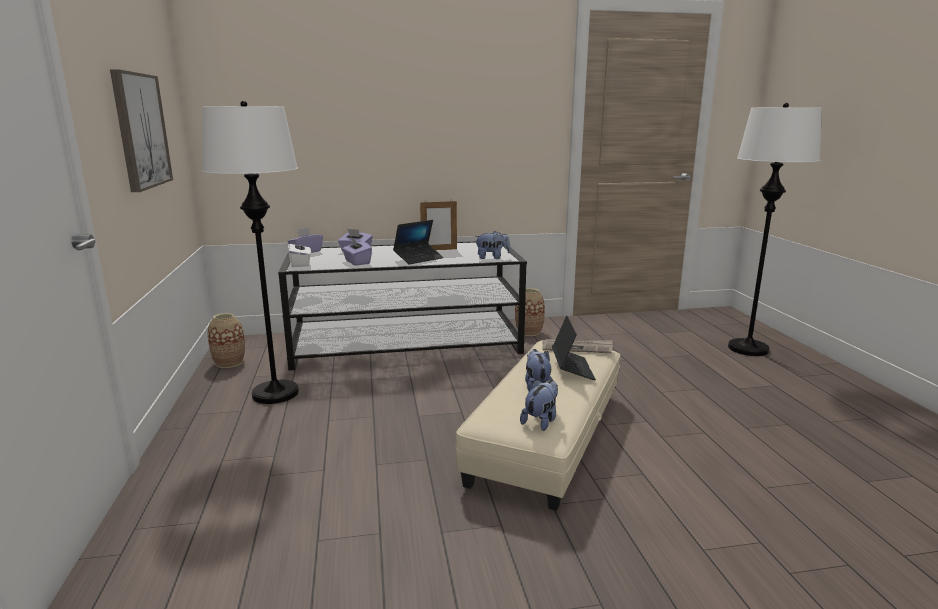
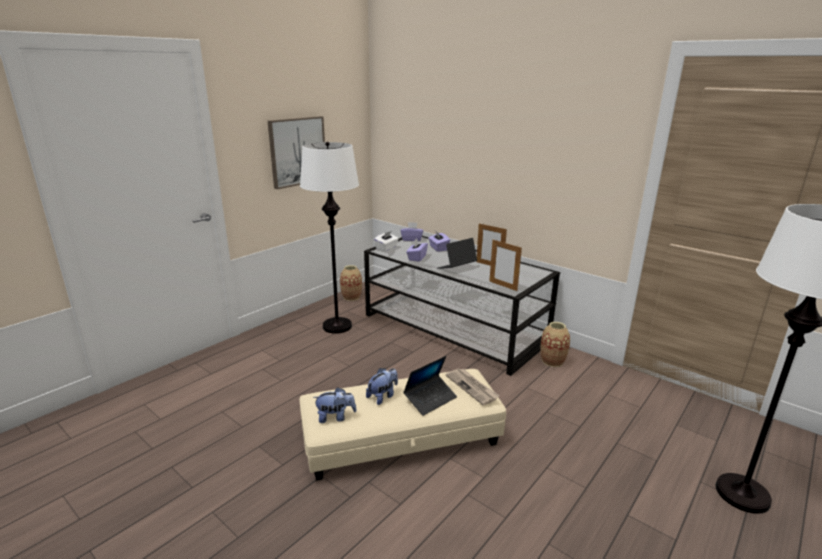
camera: 50 degrees right, 5 degrees up
(418, 258) = (456, 268): laptop -> laptop turned 135 degrees clockwise
(492, 257) = (503, 286): plush toy -> picture frame

